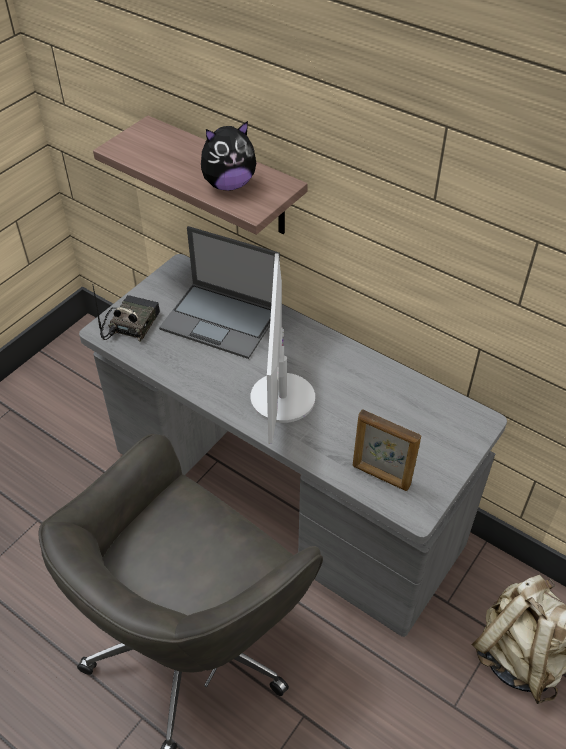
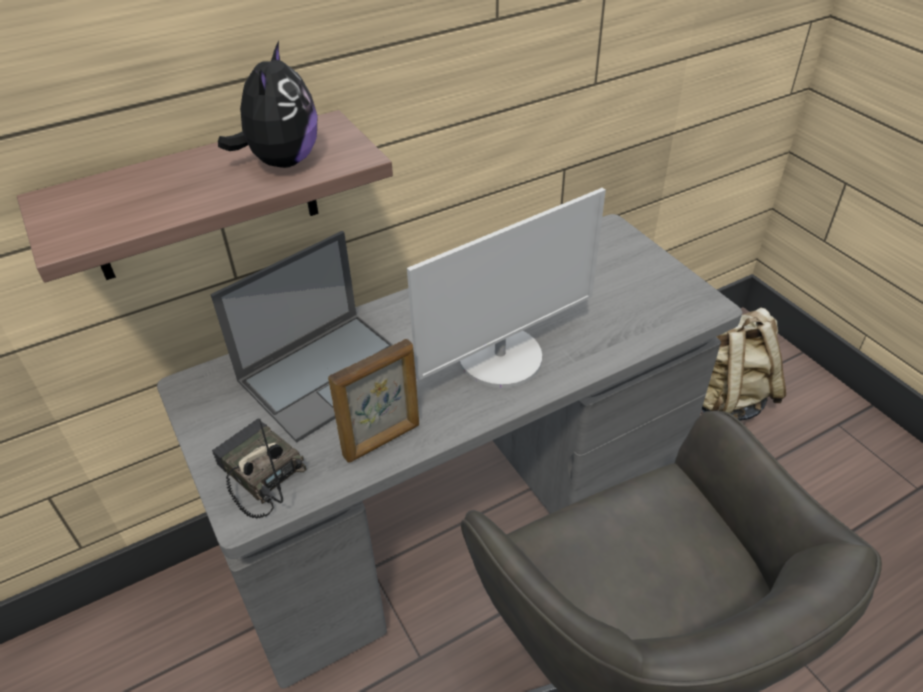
camera: 65 degrees left, 5 degrees down
(281, 398) = (501, 357): monitor -> monitor turned 60 degrees counterclockwise
(380, 476) = (654, 315): picture frame -> picture frame (383, 441)

